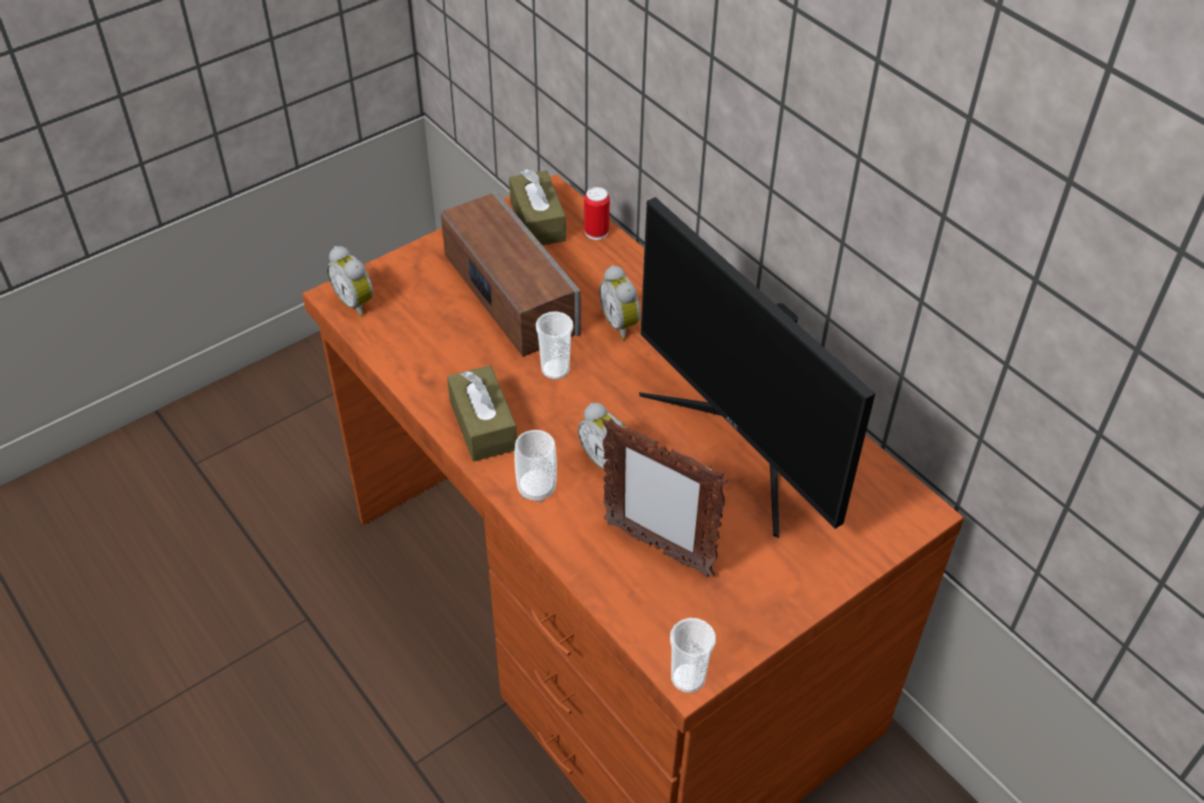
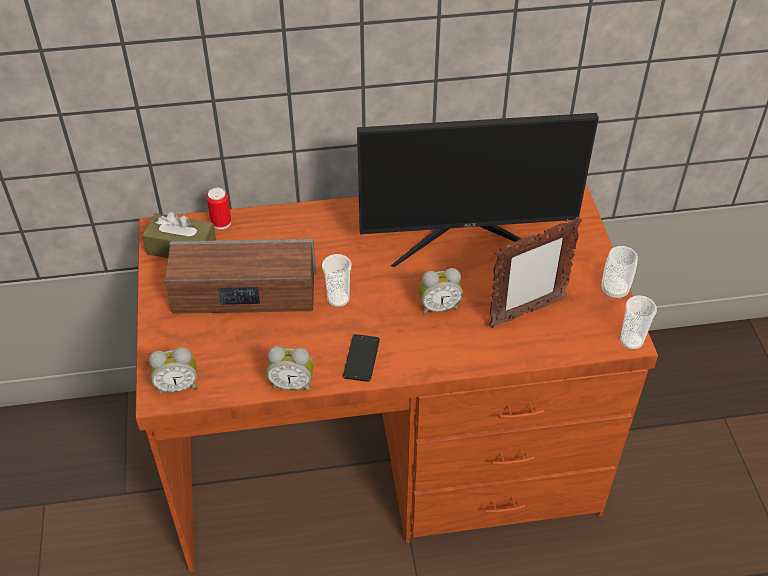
camera: 60 degrees left, 0 degrees up
(483, 425) = (361, 358): brown tissue box -> phone
(536, 489) = (439, 352): cup -> cup (614, 290)
(622, 324) = (322, 248): alarm clock -> alarm clock (292, 384)

